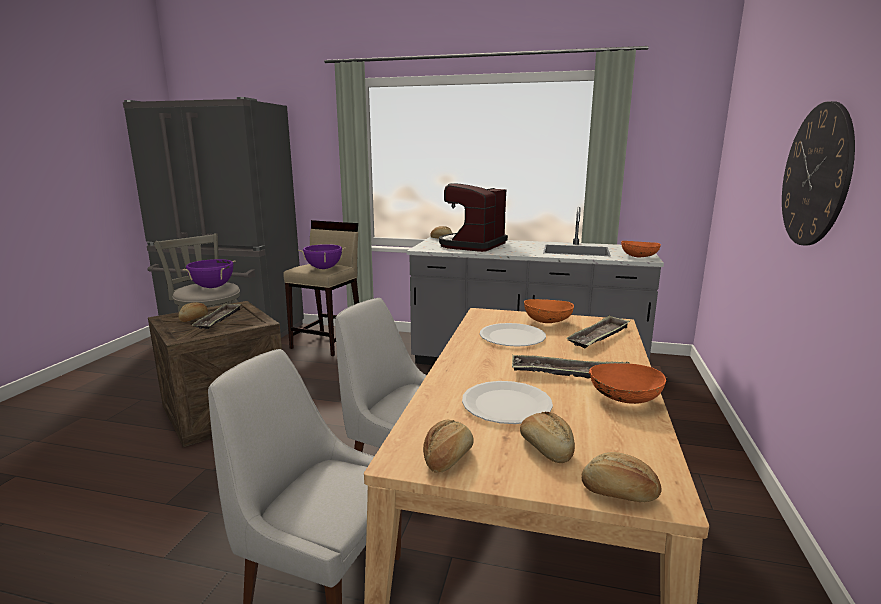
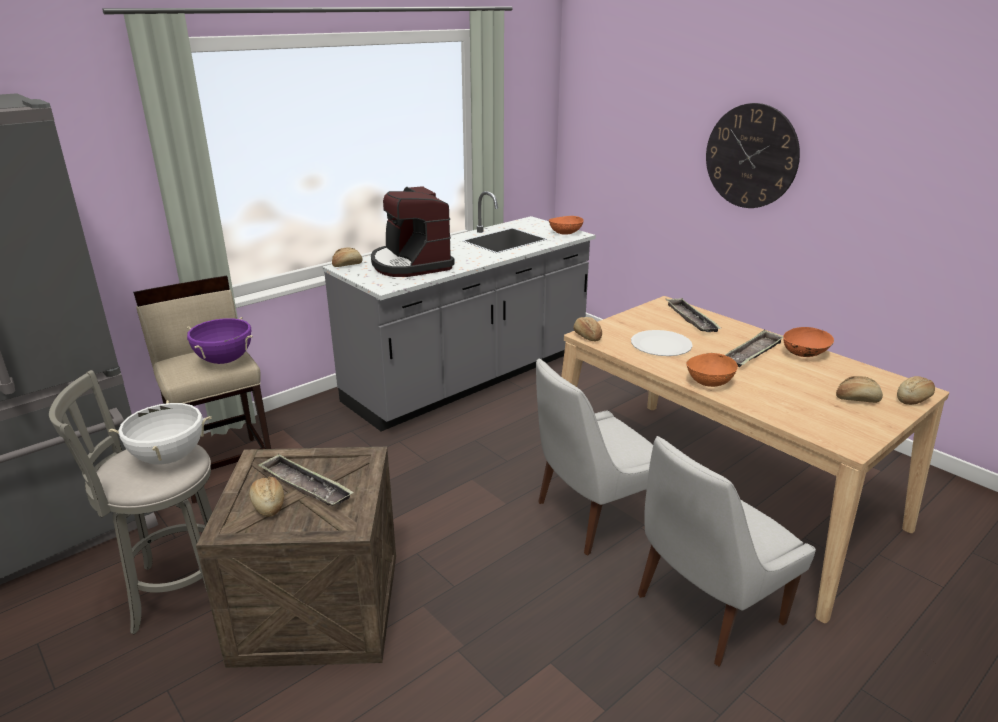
camera: 55 degrees left, 10 degrees up
(212, 287) = (169, 458): purple cooking pot -> white cooking pot
(447, 458) = (855, 431): bread -> bread (586, 336)
(506, 405) = (789, 389): white plate -> none
(547, 321) = (638, 321): orange bowl -> orange bowl (709, 382)

